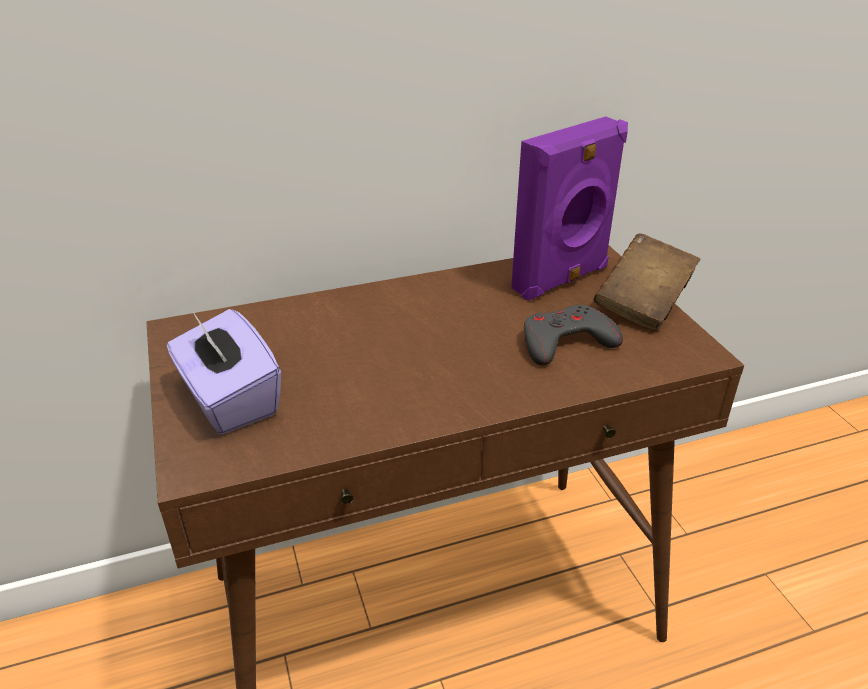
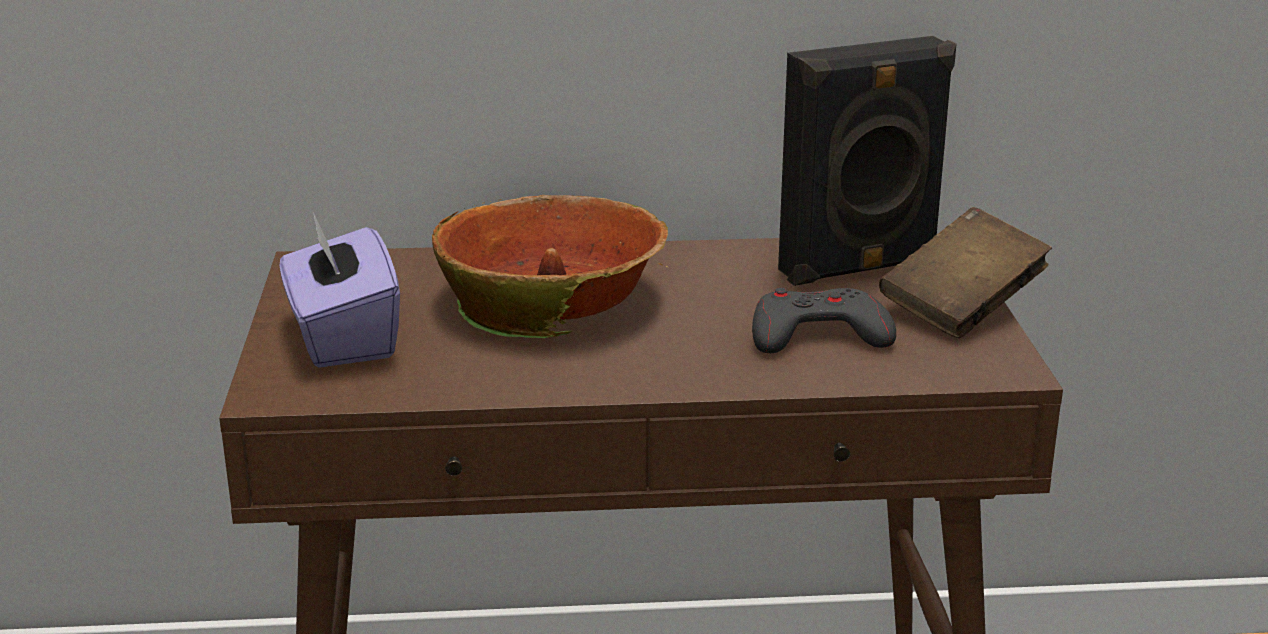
camera: 15 degrees right, 10 degrees down
(371, 337) = (553, 299): none -> bowl
(562, 280) = (860, 268): purple speaker -> black speaker

